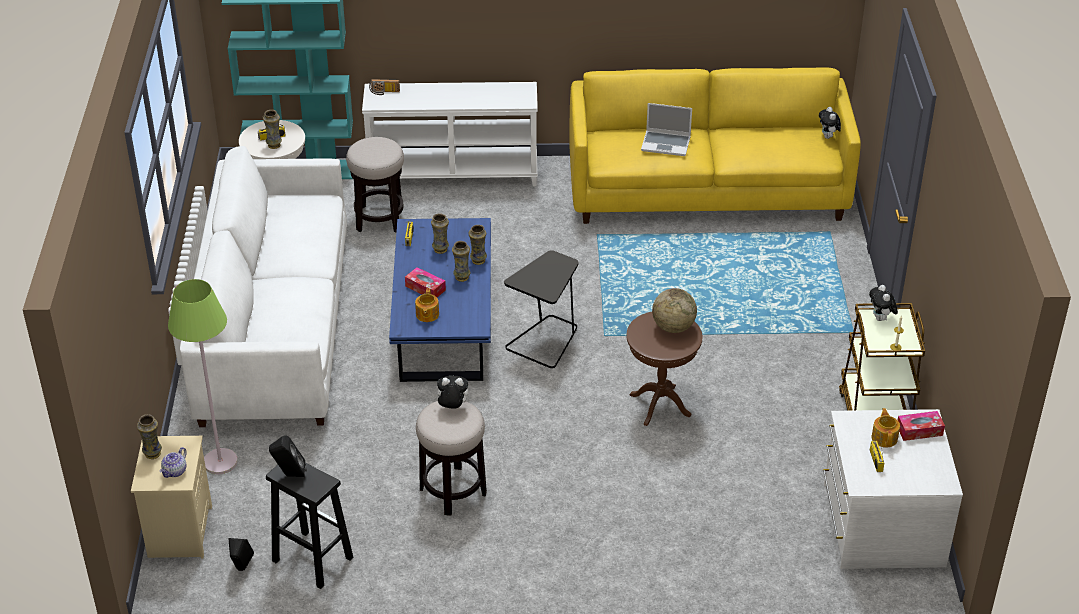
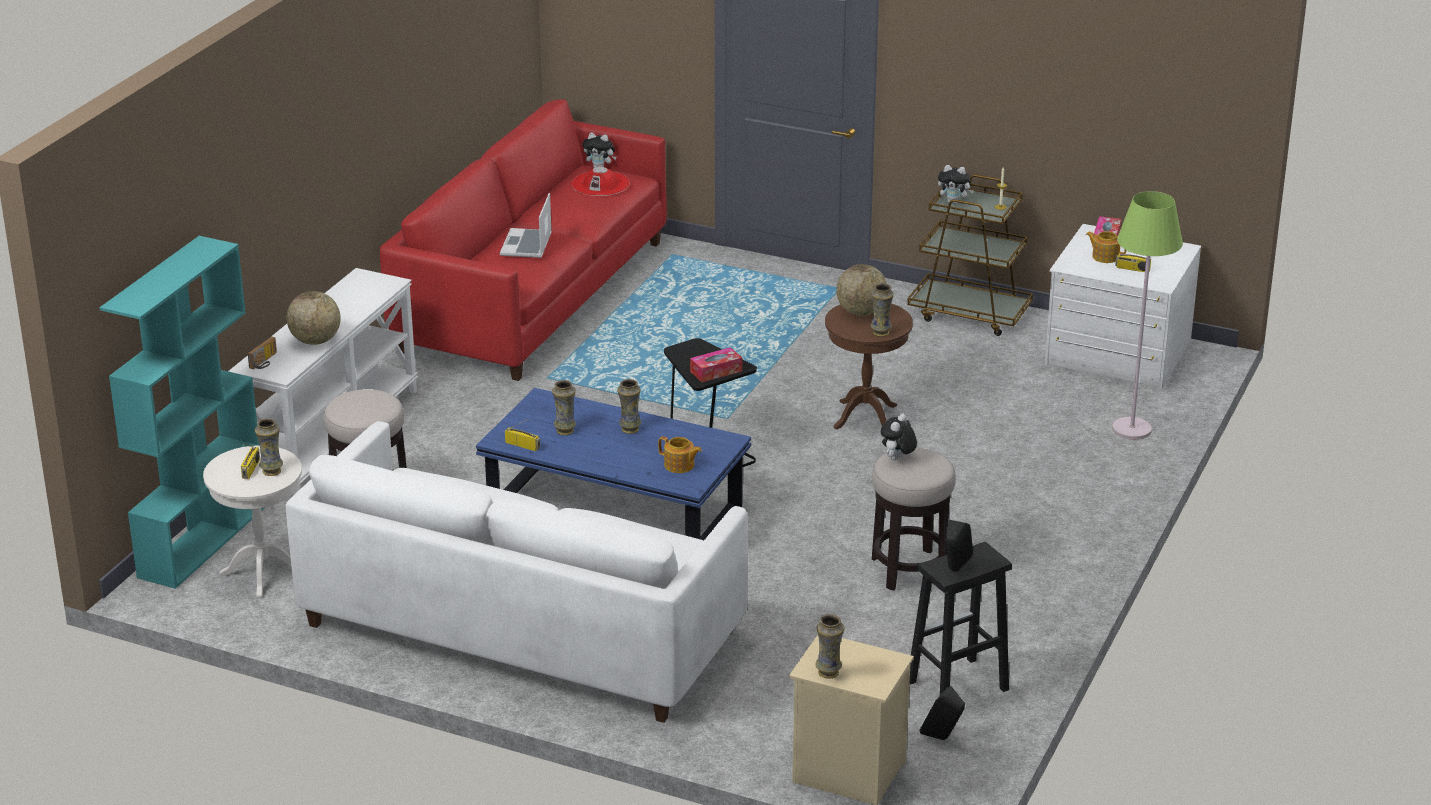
camera: 65 degrees left, 10 degrees down
(175, 471) = (872, 662): teapot -> none
(220, 462) = (743, 719): green floor lamp -> green floor lamp (1132, 429)
(424, 101) = (315, 341): none -> globe
(425, 288) = (629, 456): tissue box -> tissue box (716, 371)
(478, 261) = (608, 413): vase -> vase (881, 333)
(666, 144) = (527, 245): laptop -> laptop turned 150 degrees clockwise
(707, 189) = (533, 296): yellow sofa -> red sofa
(795, 145) = (600, 184): none -> red hat

